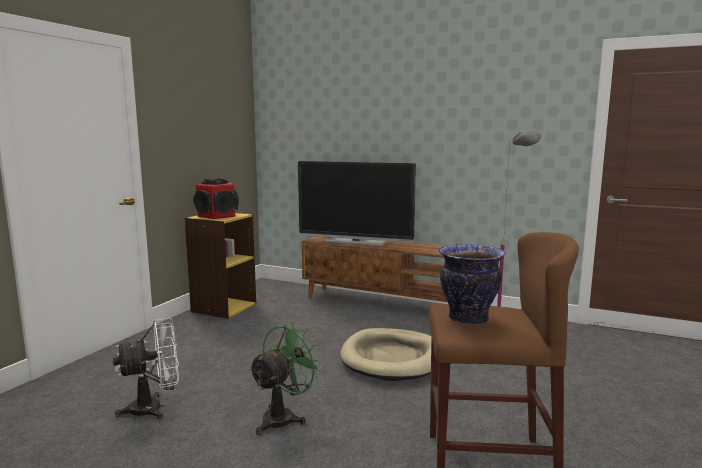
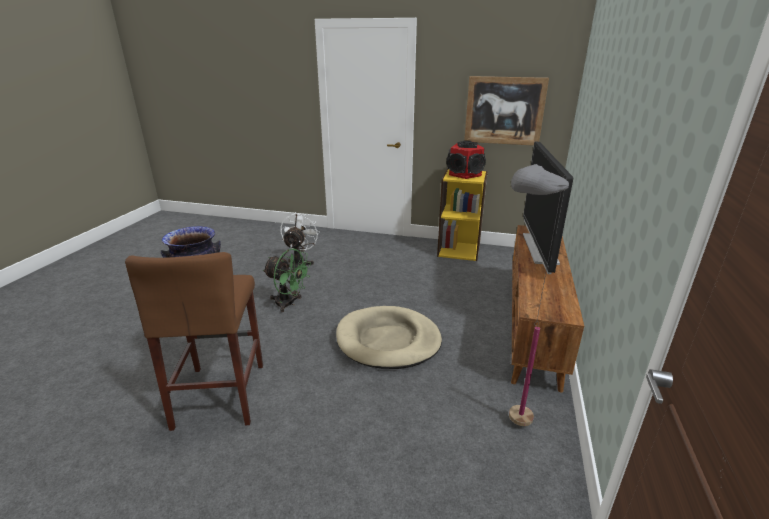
camera: 80 degrees right, 15 degrees up
(154, 408) = (300, 263): white fan -> white fan turned 135 degrees counterclockwise
(215, 146) = (504, 111): none -> picture

